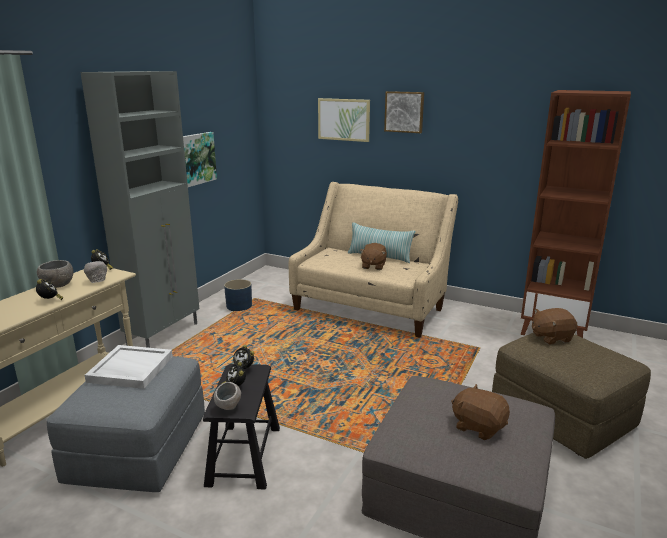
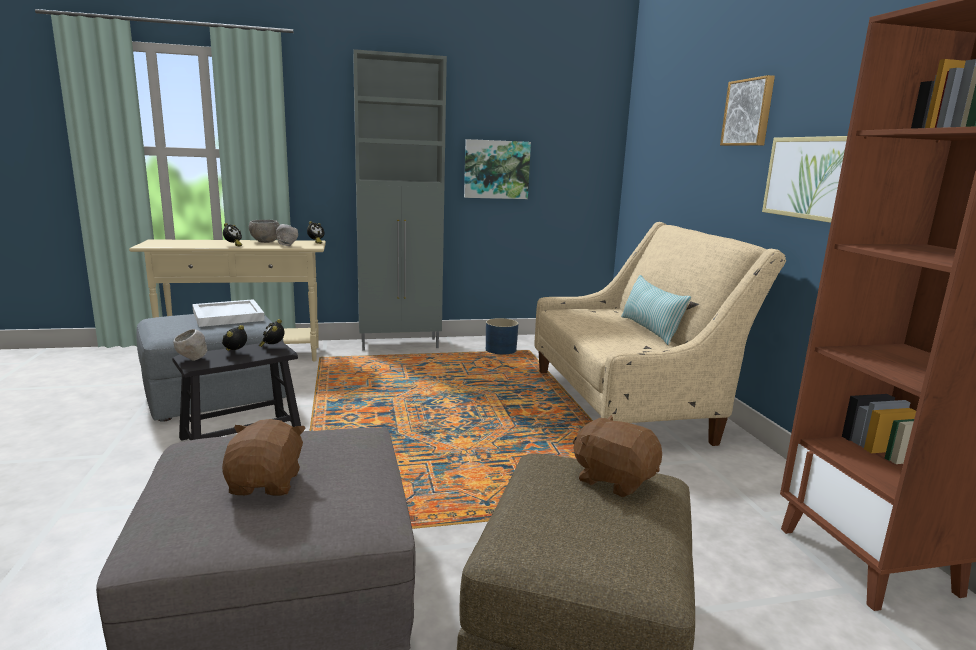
camera: 50 degrees right, 5 degrees down
(344, 119) = (689, 132): picture -> picture (808, 177)
(373, 266) = (612, 333): brown plush toy -> none

